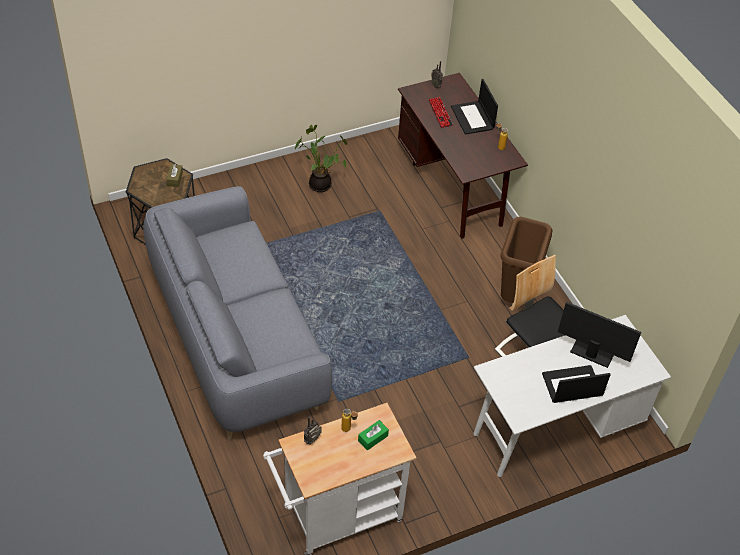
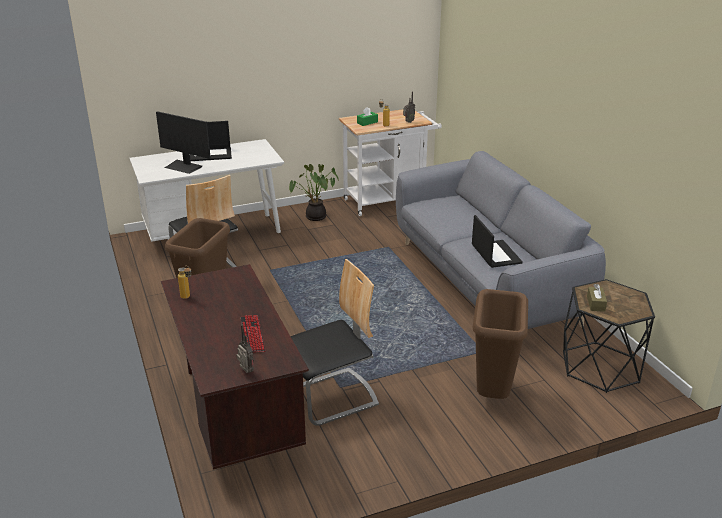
camera: 175 degrees left, 20 degrees down
(262, 204) = (491, 394): none -> brown trash can
(321, 184) = (417, 419): potted plant -> potted plant (314, 218)
(385, 202) = (332, 397): none -> chair
(473, 118) = (207, 329): laptop -> laptop (495, 254)

